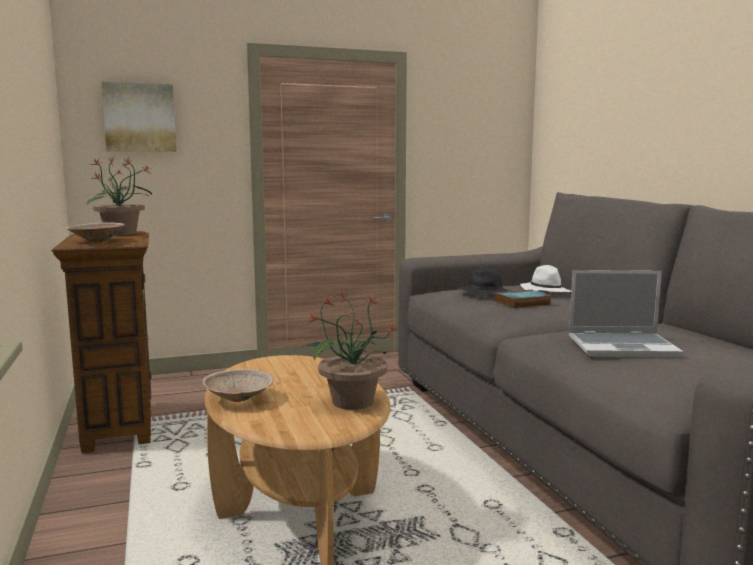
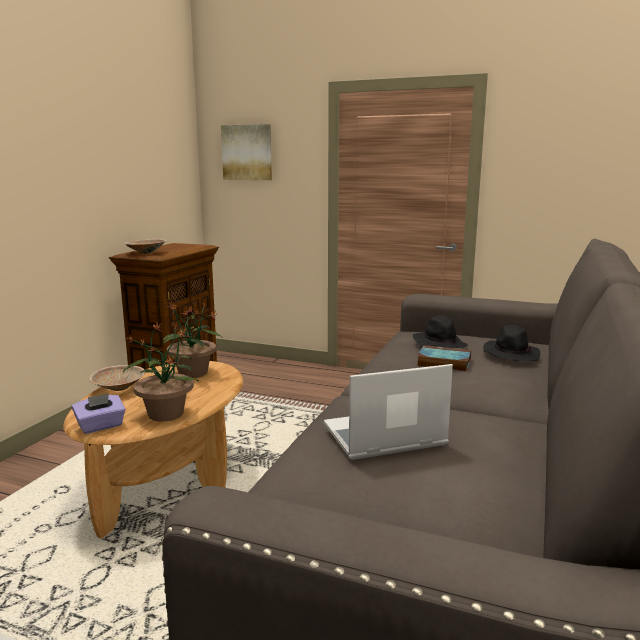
camera: 40 degrees right, 5 degrees up
(121, 233) = (189, 246): potted plant -> potted plant (193, 373)
(318, 429) = (101, 426): none -> purple tissue box
(545, 291) = (510, 355): white hat -> black hat
(623, 347) = (383, 437): laptop -> laptop turned 120 degrees clockwise

